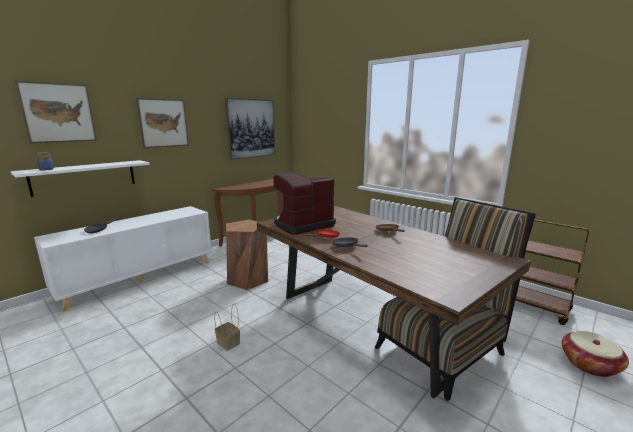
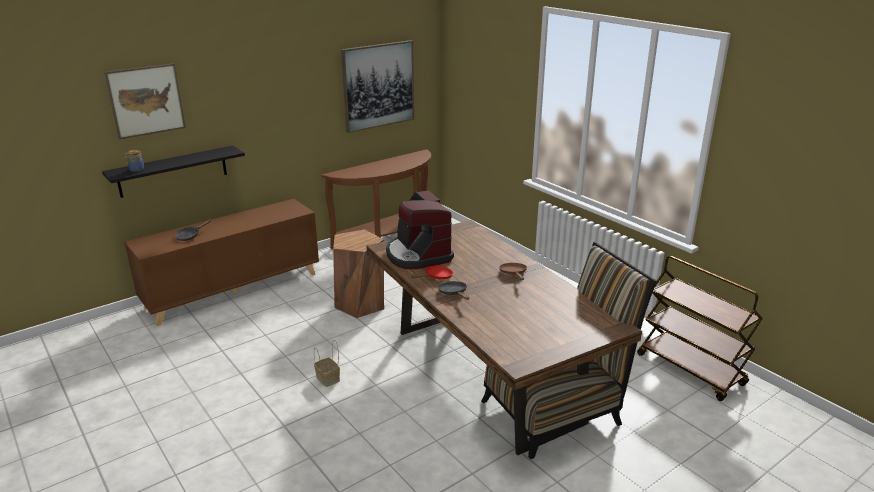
camera: 10 degrees right, 10 degrees up
(85, 177) = (173, 171): white shelf -> black shelf
(140, 278) = (234, 290): white cabinet -> brown cabinet
(163, 123) = (261, 95): picture -> none
(302, 225) = (418, 254): coffee machine -> coffee machine turned 90 degrees counterclockwise
(589, 364) = (710, 445): basket -> none

